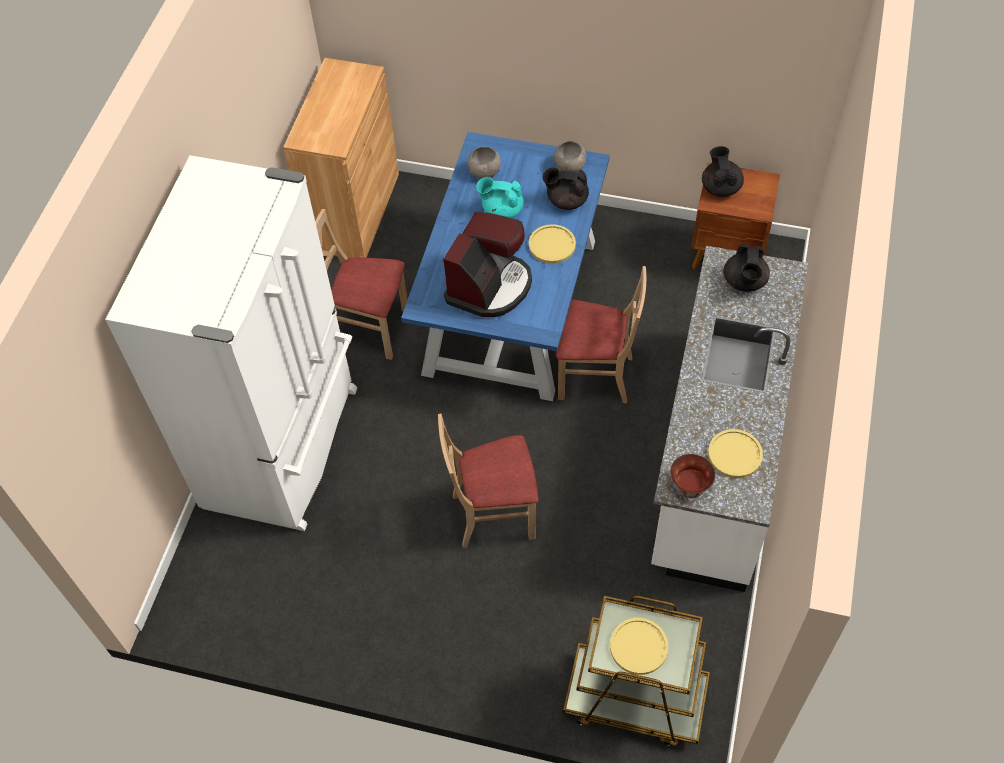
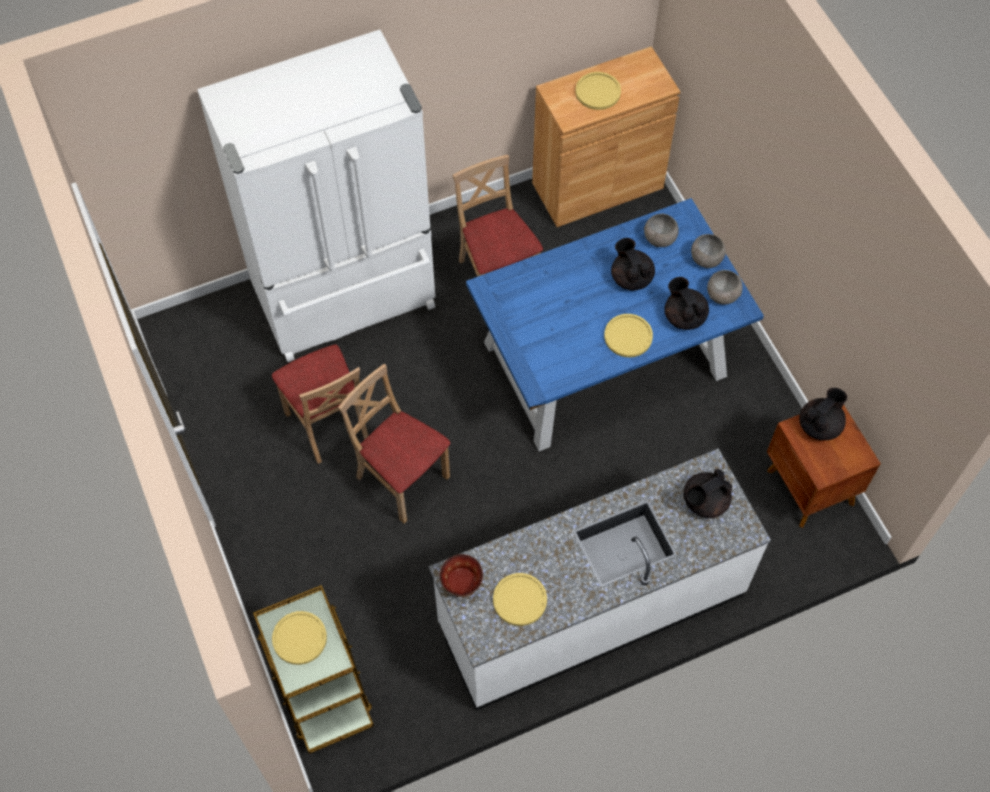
camera: 50 degrees right, 5 degrees up
(331, 113) = (598, 92): none -> yellow plate
(489, 286) = (548, 320): coffee machine -> none
(502, 210) = (631, 277): turquoise teapot -> black teapot
(530, 156) = (706, 259): none -> grey bowl
(595, 376) = (589, 467): beige chair -> beige chair (328, 424)

